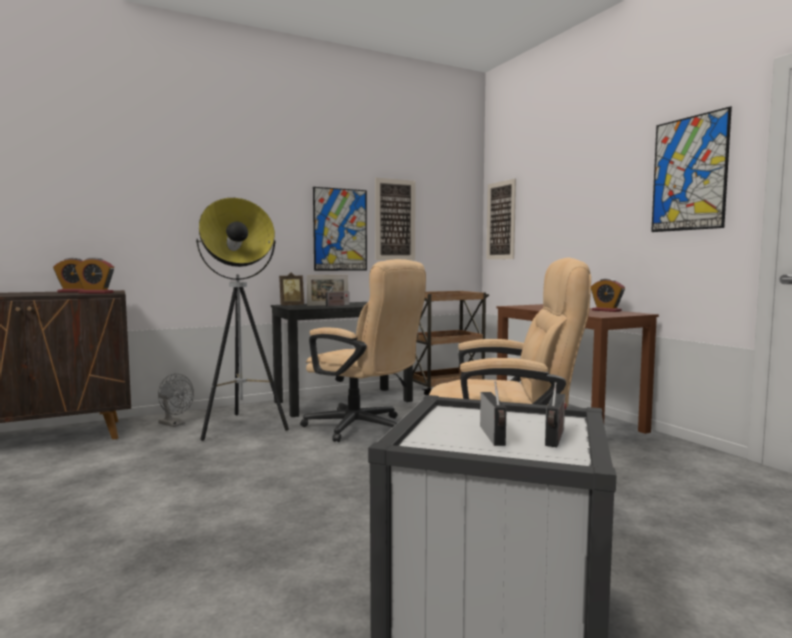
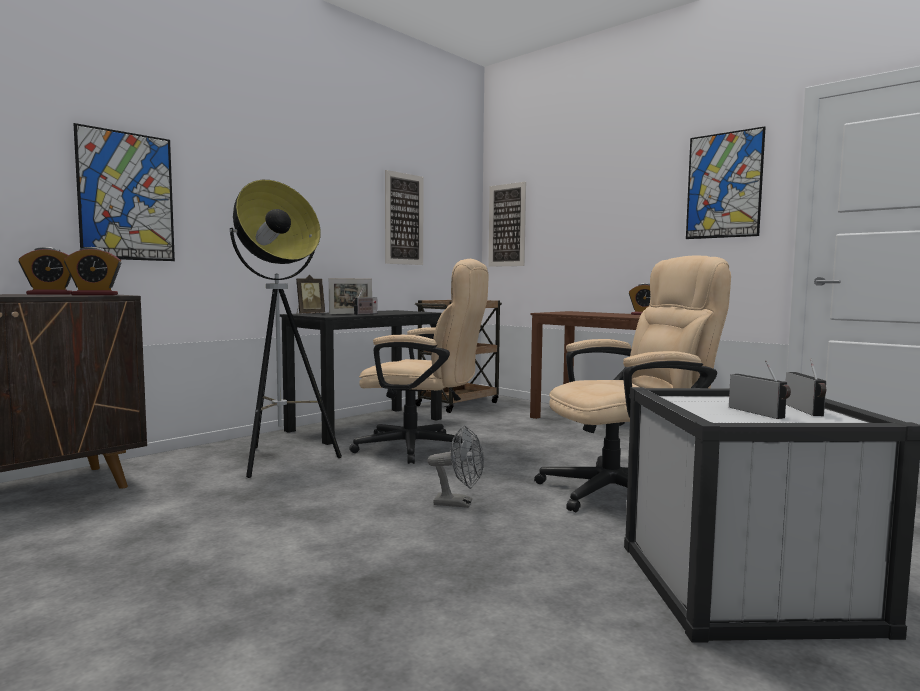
camera: 20 degrees left, 0 degrees up
(174, 424) = (186, 464): grey fan -> grey fan (459, 503)
(340, 229) = (350, 227): picture -> picture (126, 196)

